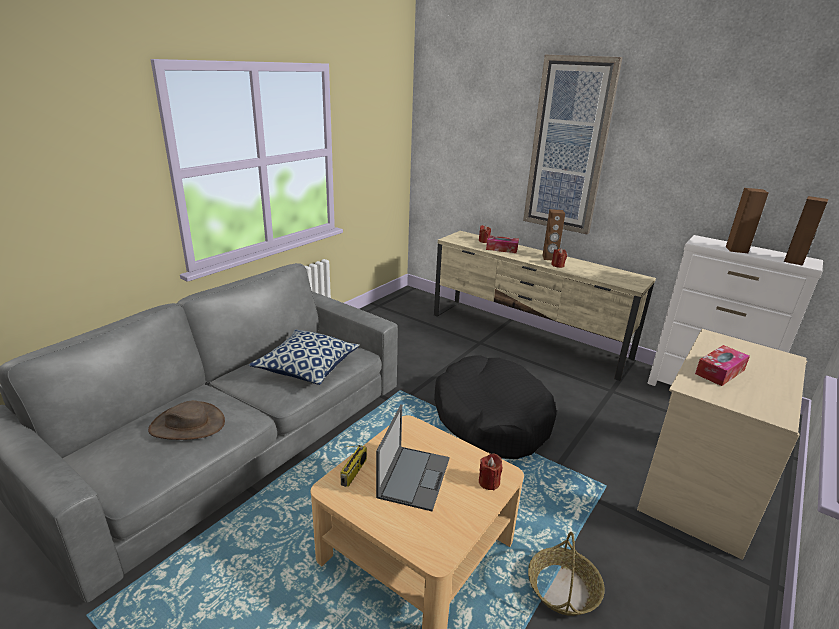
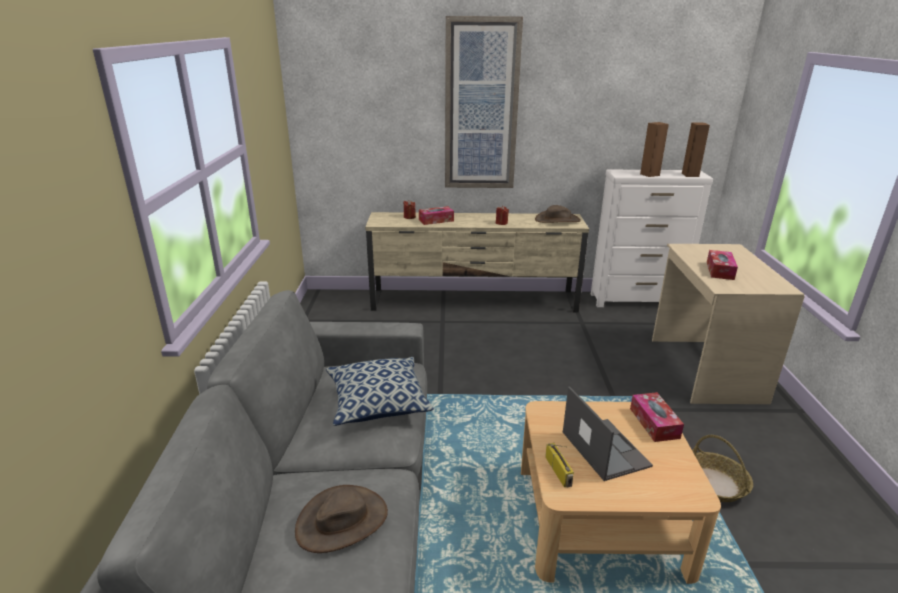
camera: 35 degrees left, 0 degrees up
(489, 482) = (654, 423): red candle -> tissue box
(491, 418) = (528, 383): black dog bed -> none
(549, 258) = (486, 218): brown speaker -> none
(620, 277) = (557, 220): none -> brown hat

